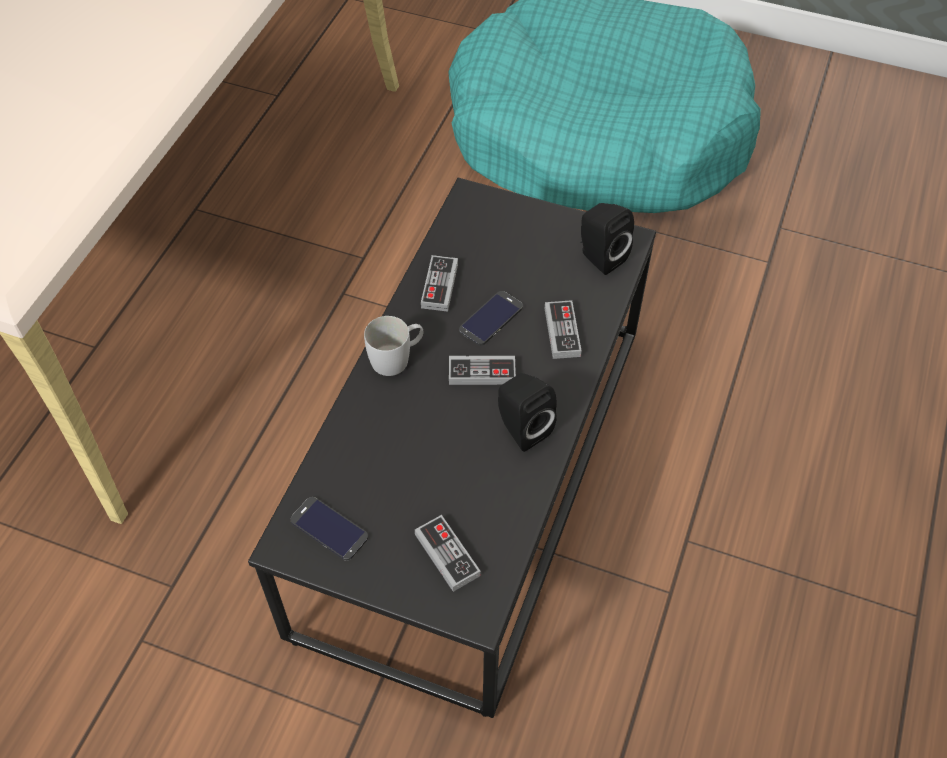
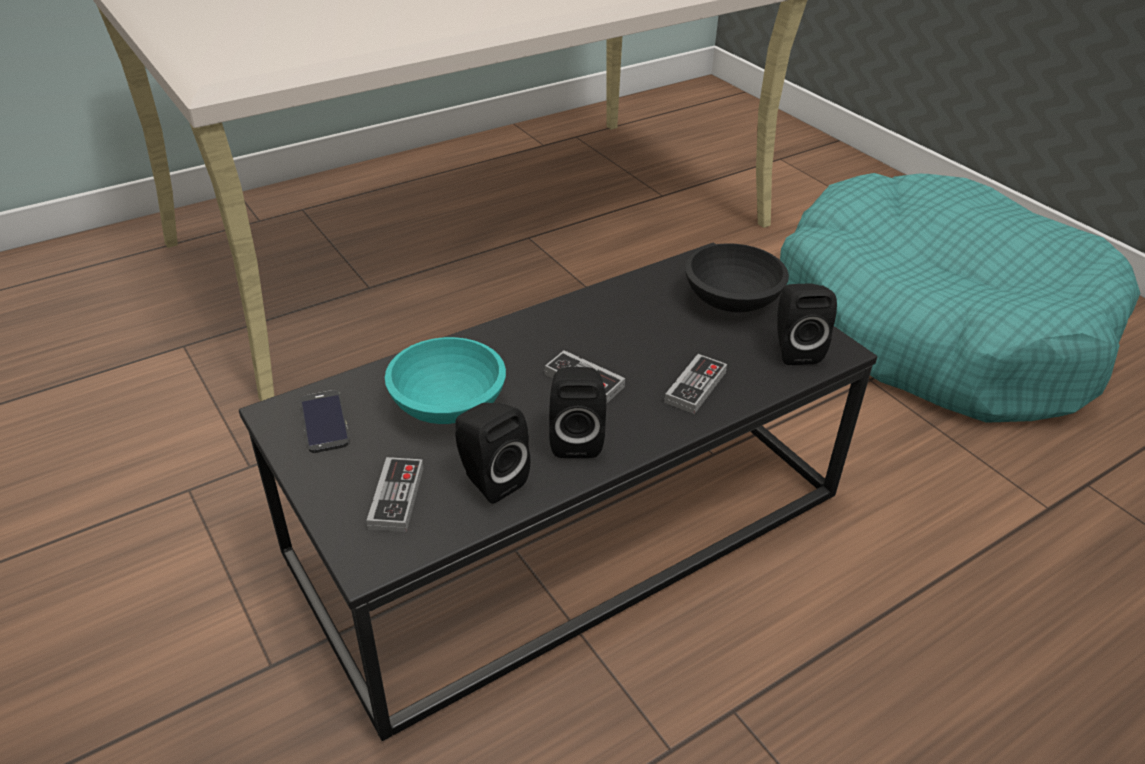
camera: 35 degrees right, 15 degrees down
(397, 358) = (521, 335): white mug -> none
(404, 455) = (446, 404): none -> turquoise bowl
(439, 286) = (615, 304): game controller -> none
(491, 318) = (636, 347): phone -> none
(495, 498) = (489, 479): none -> black speaker
(521, 231) = (733, 300): none -> black bowl

